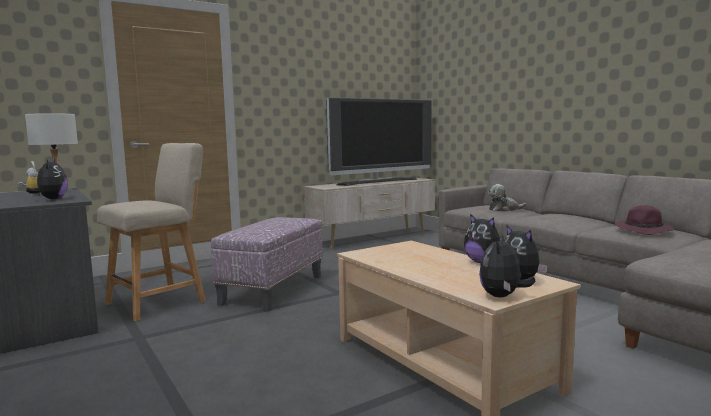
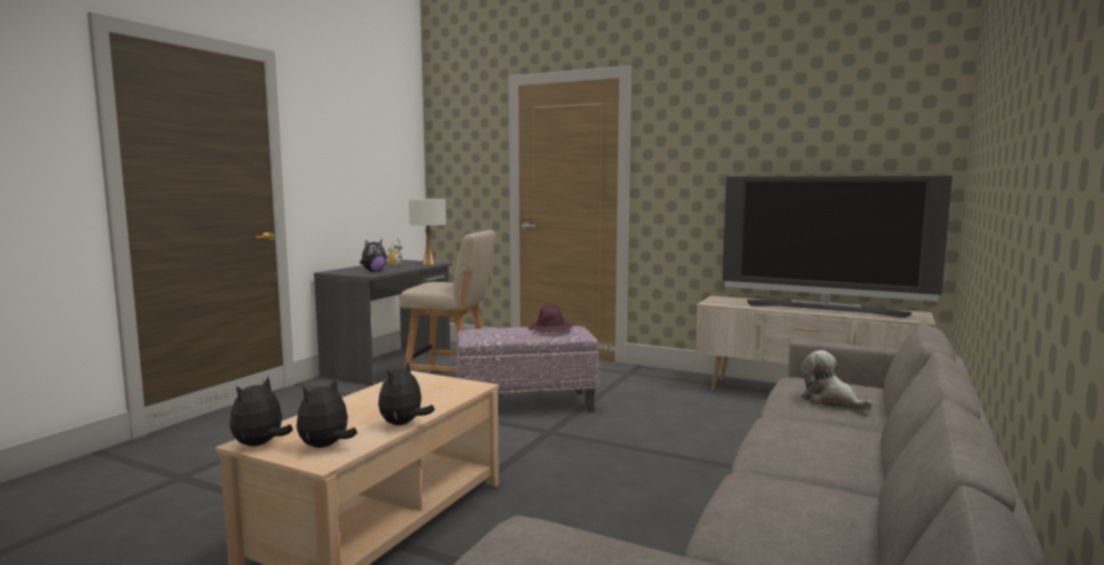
camera: 60 degrees right, 0 degrees up
(502, 296) = (260, 445): plush toy -> plush toy turned 60 degrees counterclockwise
(644, 230) = (777, 511): purple hat -> purple hat (551, 329)

